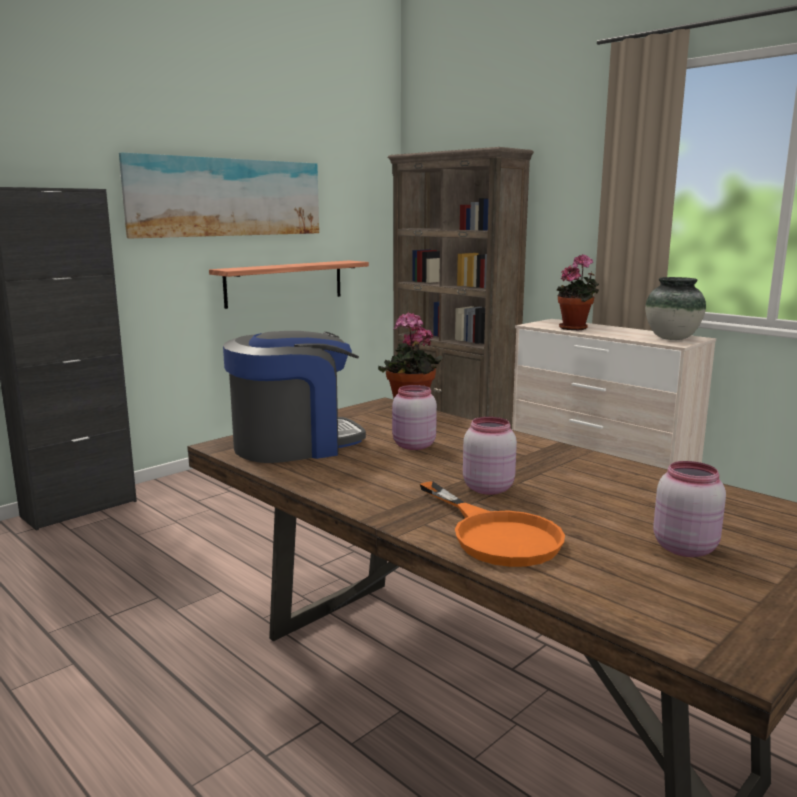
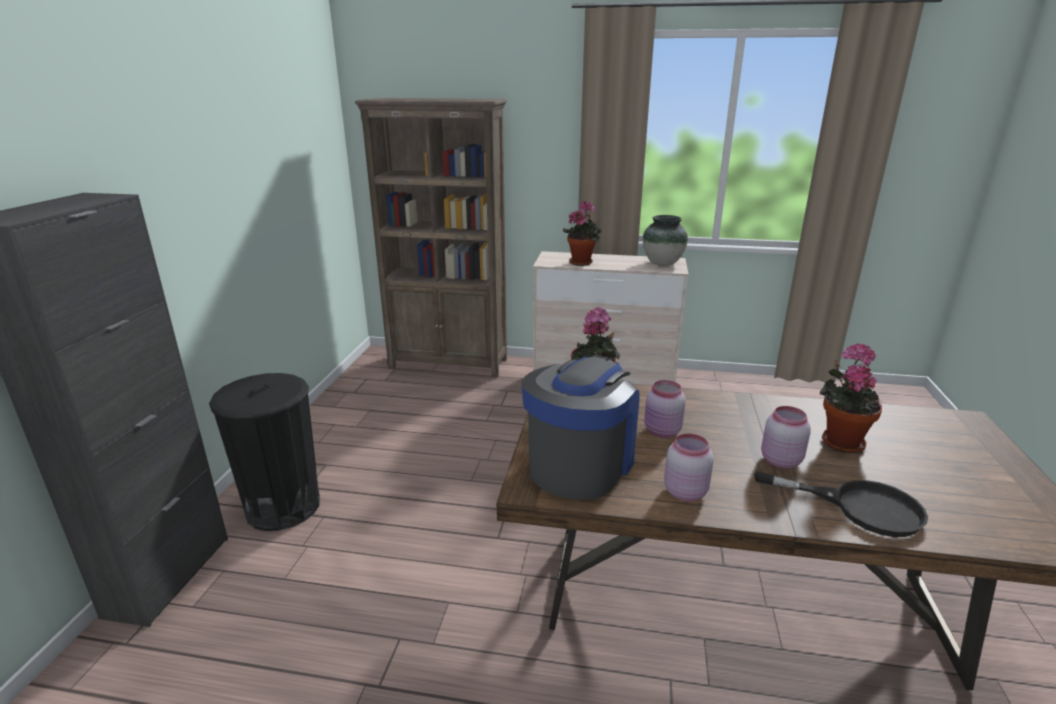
camera: 35 degrees left, 10 degrees up
(193, 495) = (283, 507): none -> black trash can
(227, 197) = (219, 168): picture -> none
(285, 283) = (279, 251): shelf -> none
(495, 534) = (860, 507): orange frying pan -> black frying pan
(598, 495) = (840, 440): none -> potted plant
(683, 547) = (945, 471): pink jar -> pink jar (684, 491)

